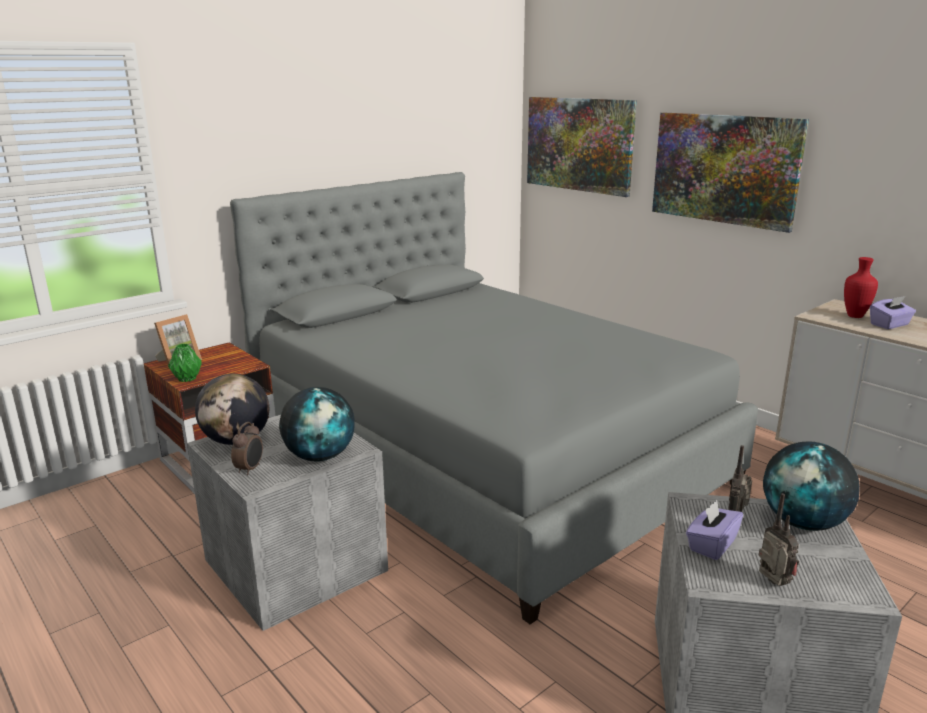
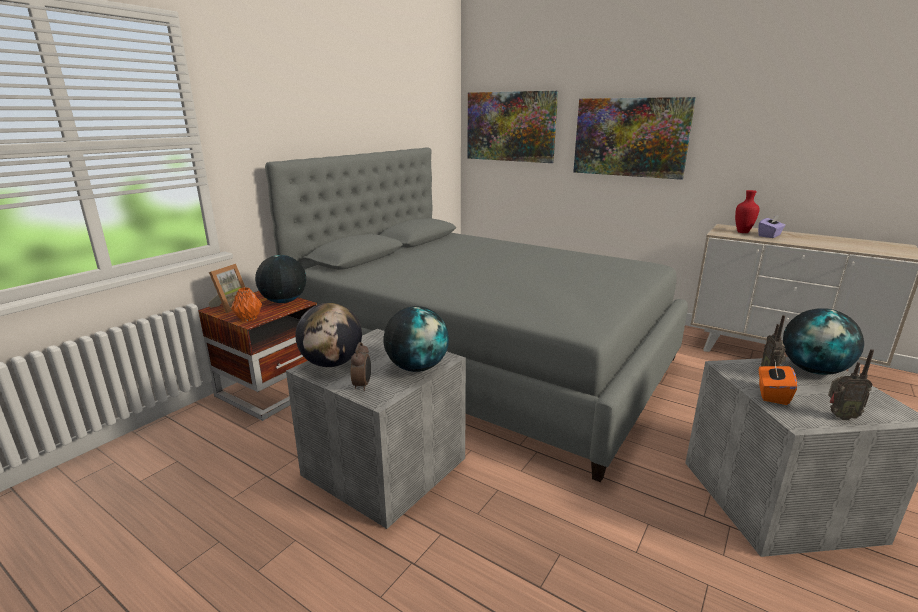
camera: 15 degrees left, 0 degrees up
(187, 379) = (248, 319): green vase -> orange vase
(236, 361) = (283, 301): none -> globe
(711, 545) = (772, 394): purple tissue box -> orange tissue box
(772, 584) = (839, 416): radio -> radio turned 135 degrees clockwise

